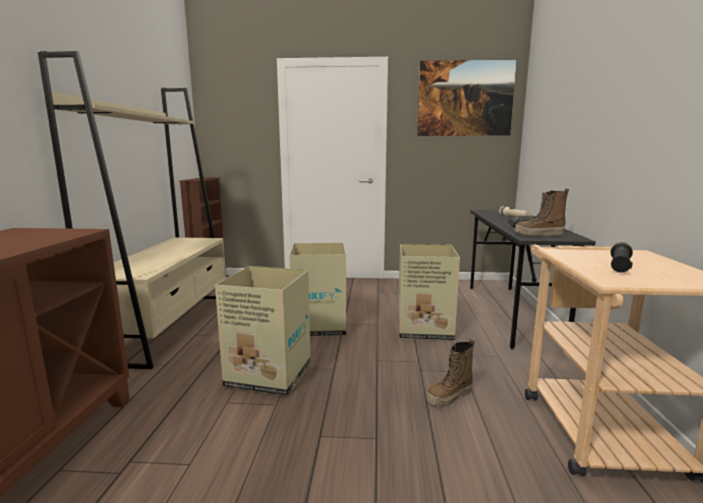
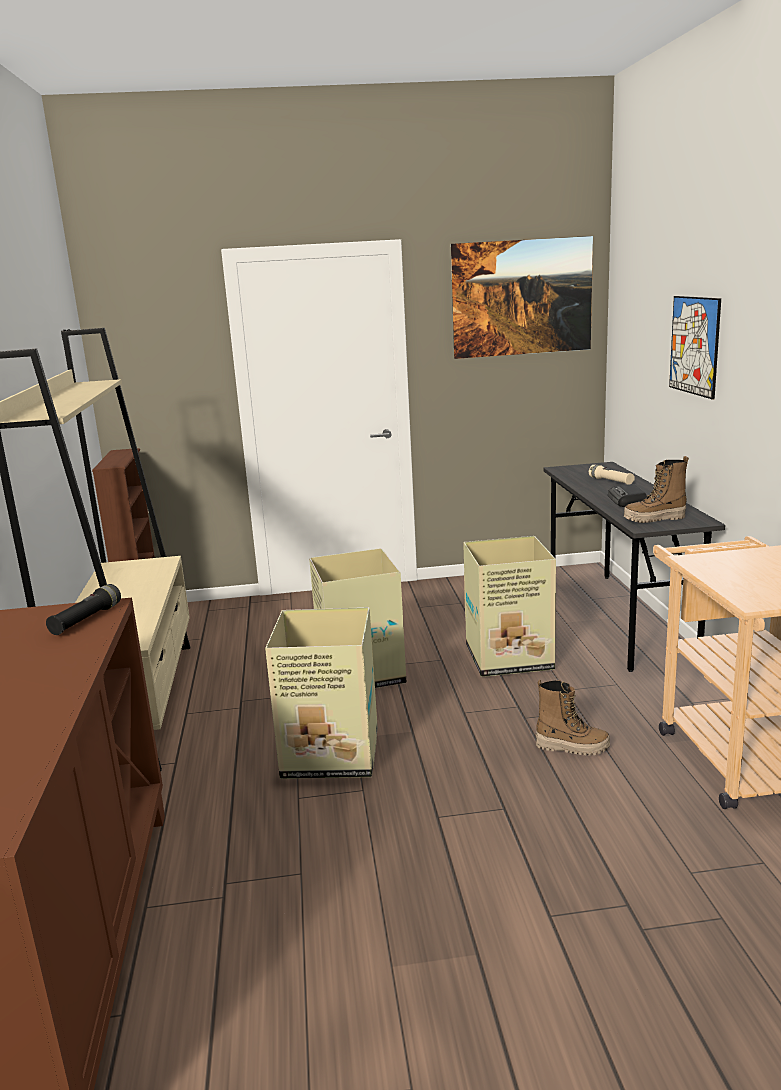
camera: 10 degrees left, 5 degrees up
(449, 397) = (572, 747): boot -> boot turned 120 degrees counterclockwise
(580, 111) = (694, 345): none -> picture
(619, 266) = (758, 577): black flashlight -> black flashlight (86, 620)

